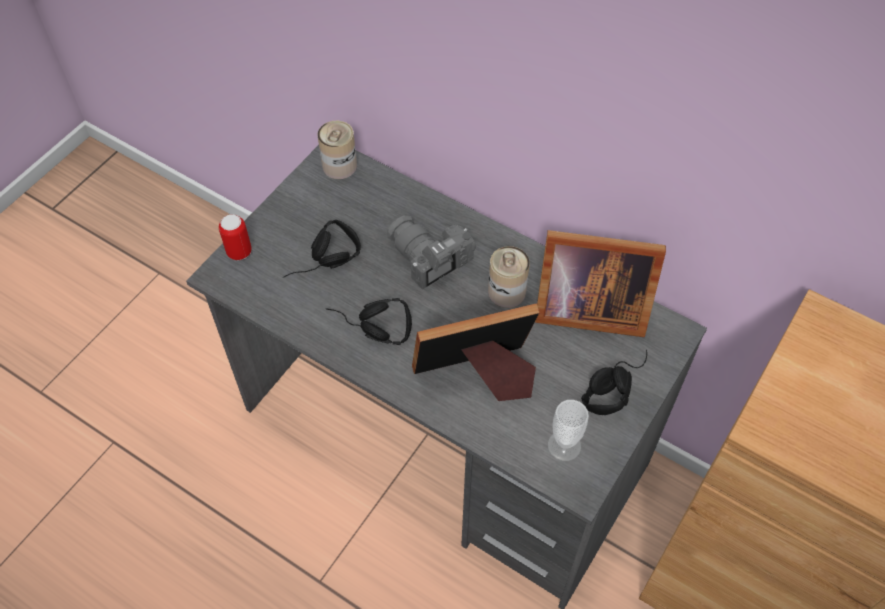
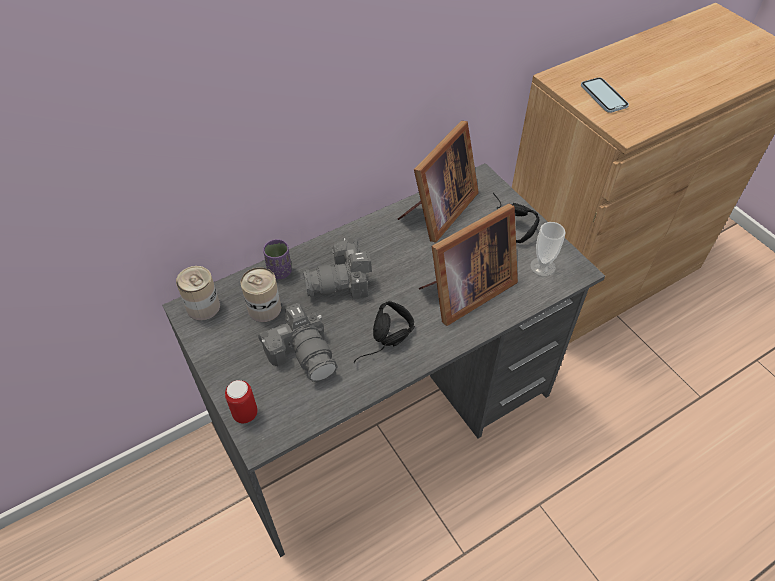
camera: 65 degrees left, 5 degrees down
(325, 266) = (303, 353): black headphones -> camera
(414, 203) = (280, 271): none -> purple cup
(478, 376) = (464, 292): picture frame -> picture frame turned 135 degrees counterclockwise
(506, 292) = (399, 248): can -> can (264, 308)
(822, 383) = (603, 96): none -> phone

